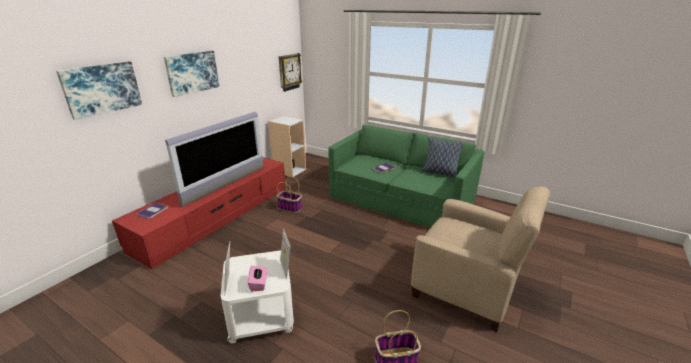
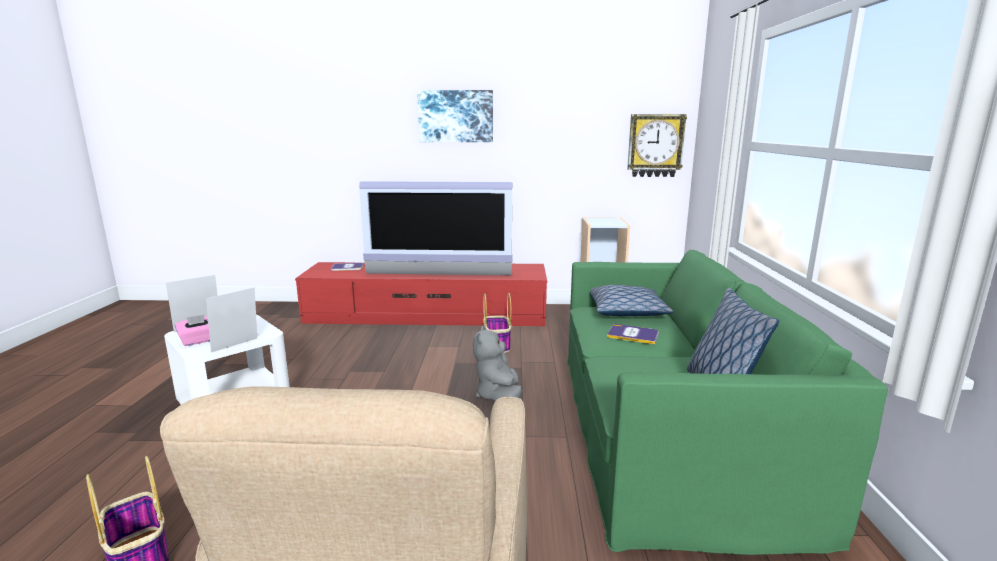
camera: 60 degrees right, 10 degrees down
(101, 89) = (340, 116): picture -> none
(343, 224) = (498, 396): none -> grey plush toy
(359, 161) = (627, 311): none -> pillow

